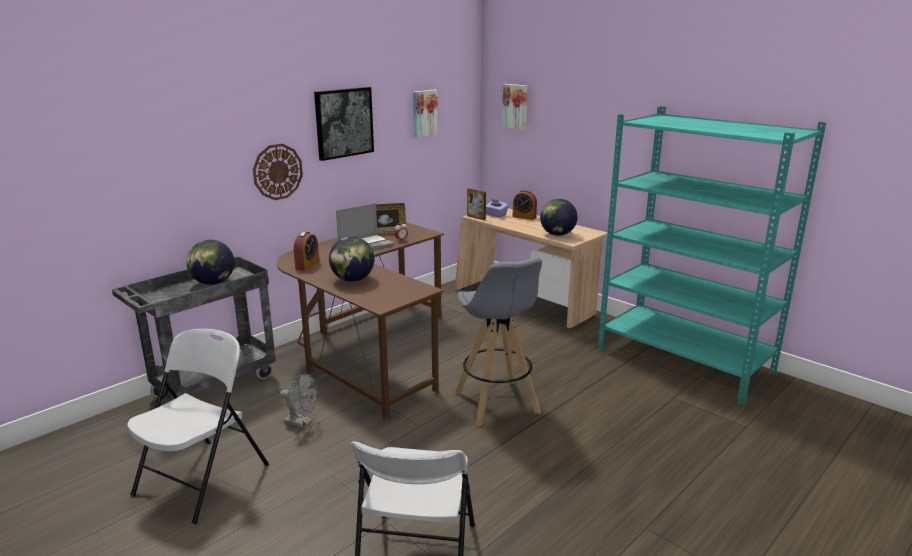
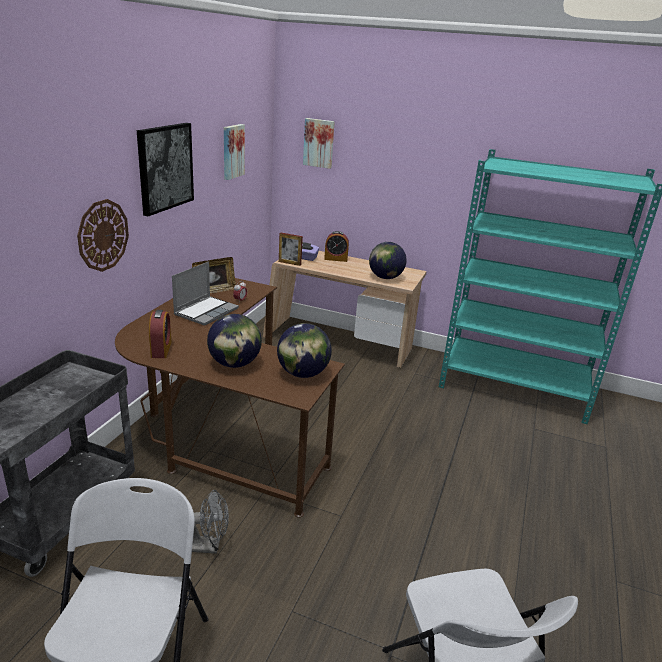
camera: 25 degrees left, 5 degrees up
(213, 283) = (53, 394): globe -> globe (302, 374)
(497, 404) = (396, 470): grey stool -> none

